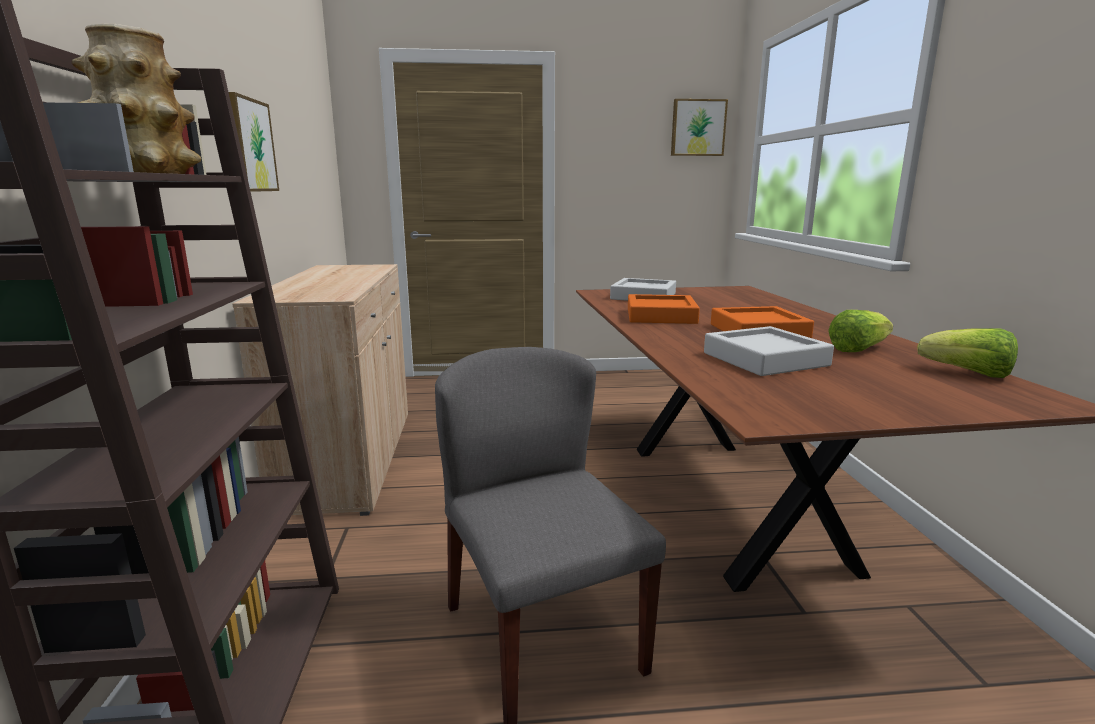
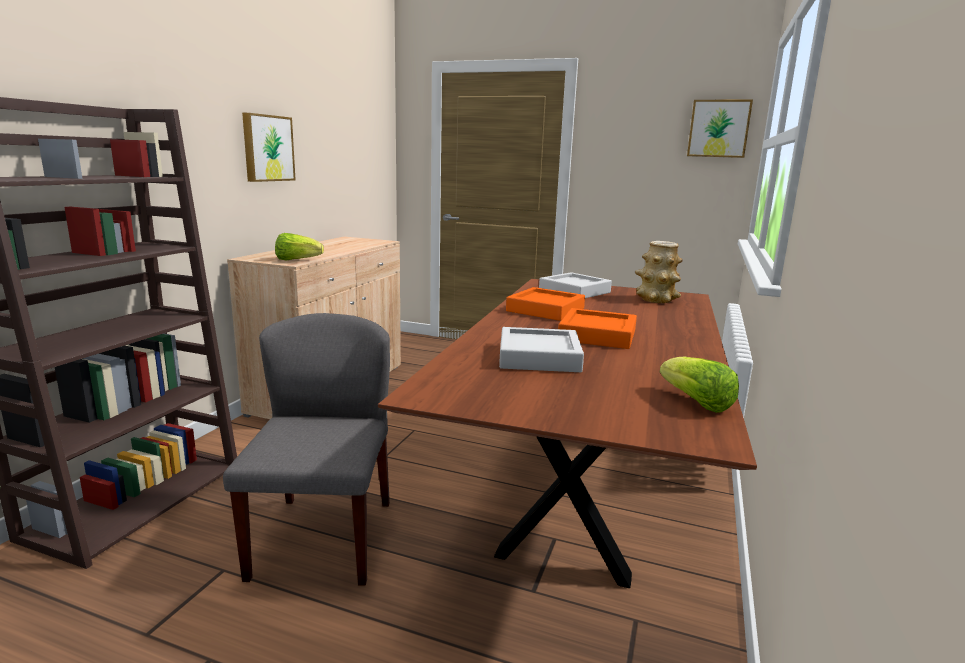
camera: 25 degrees right, 0 degrees up
(146, 173) = (112, 176): vase -> vase (655, 299)
(857, 349) = (647, 365): lettuce -> lettuce (297, 260)

